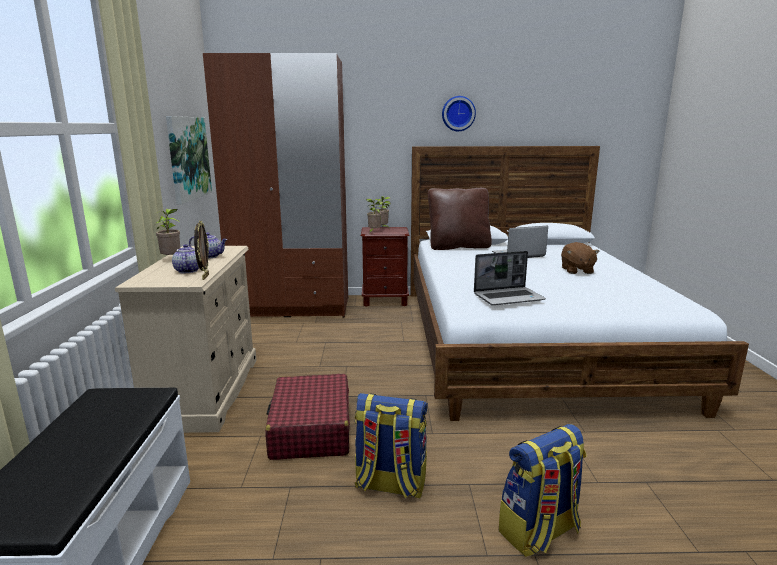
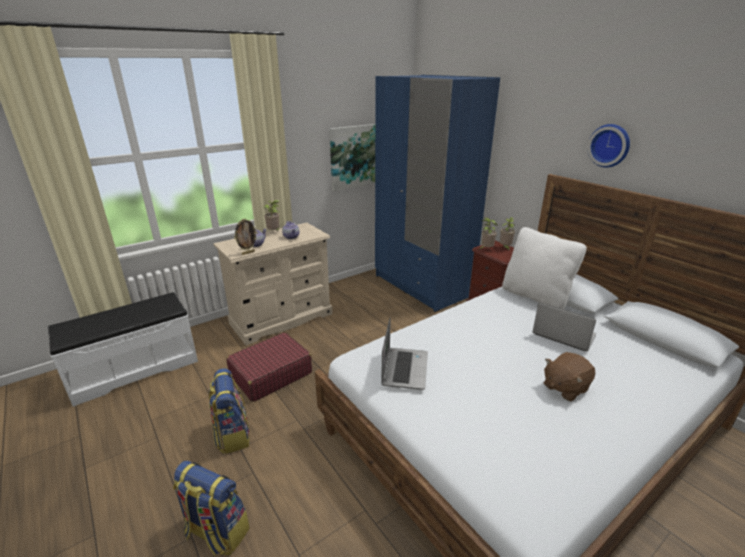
camera: 55 degrees right, 10 degrees up
(292, 307) = (422, 285): brown wardrobe -> blue wardrobe
(458, 247) = (535, 296): brown pillow -> white pillow
(509, 297) = (404, 368): laptop -> laptop turned 120 degrees counterclockwise

